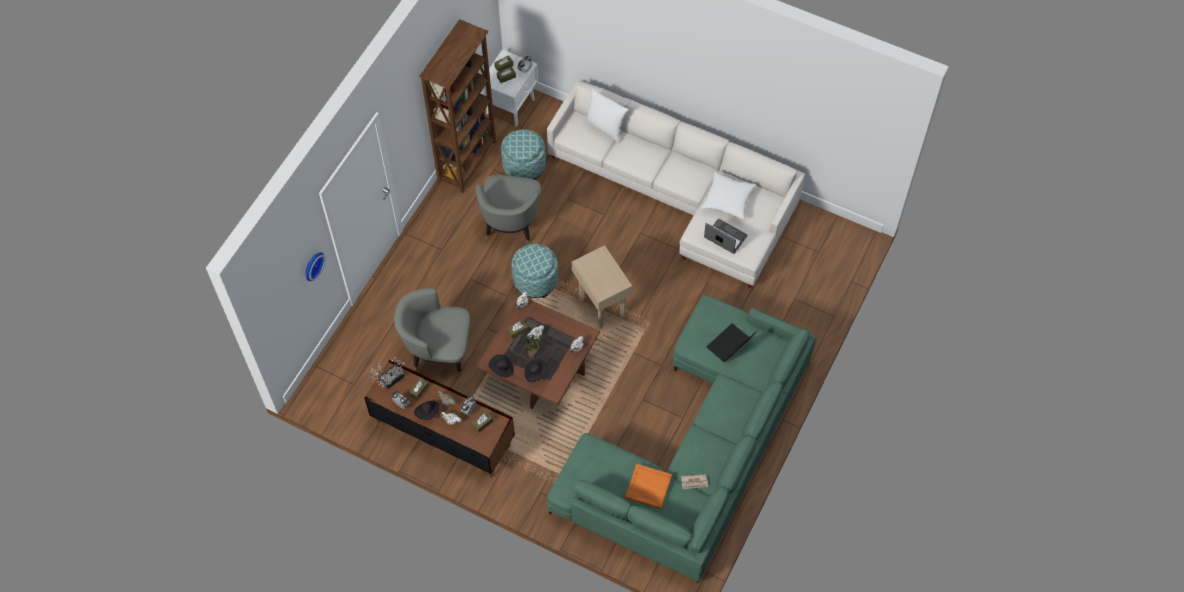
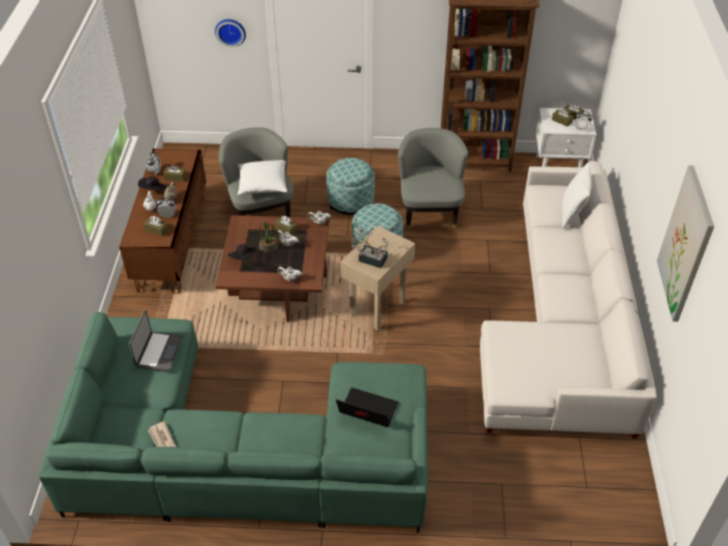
camera: 65 degrees right, 15 degrees down
(389, 379) = (178, 156): potted plant -> potted plant (370, 258)
(502, 369) = (236, 233): black hat -> none
(511, 223) = (429, 211): grey armchair -> grey armchair turned 105 degrees clockwise
(524, 166) = (500, 198): ottoman -> ottoman (351, 201)
(648, 487) = (139, 396): orange tray -> none
(725, 237) = (511, 356): laptop -> laptop (158, 352)
(728, 200) = (564, 342): white pillow -> white pillow (263, 184)
(769, 90) = (685, 245): none -> picture

